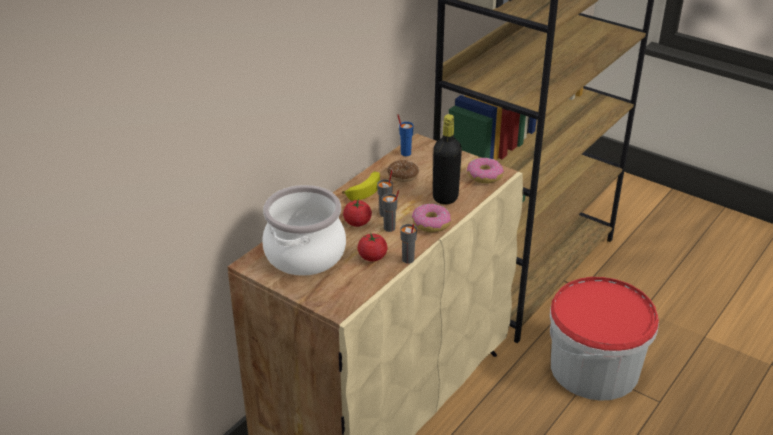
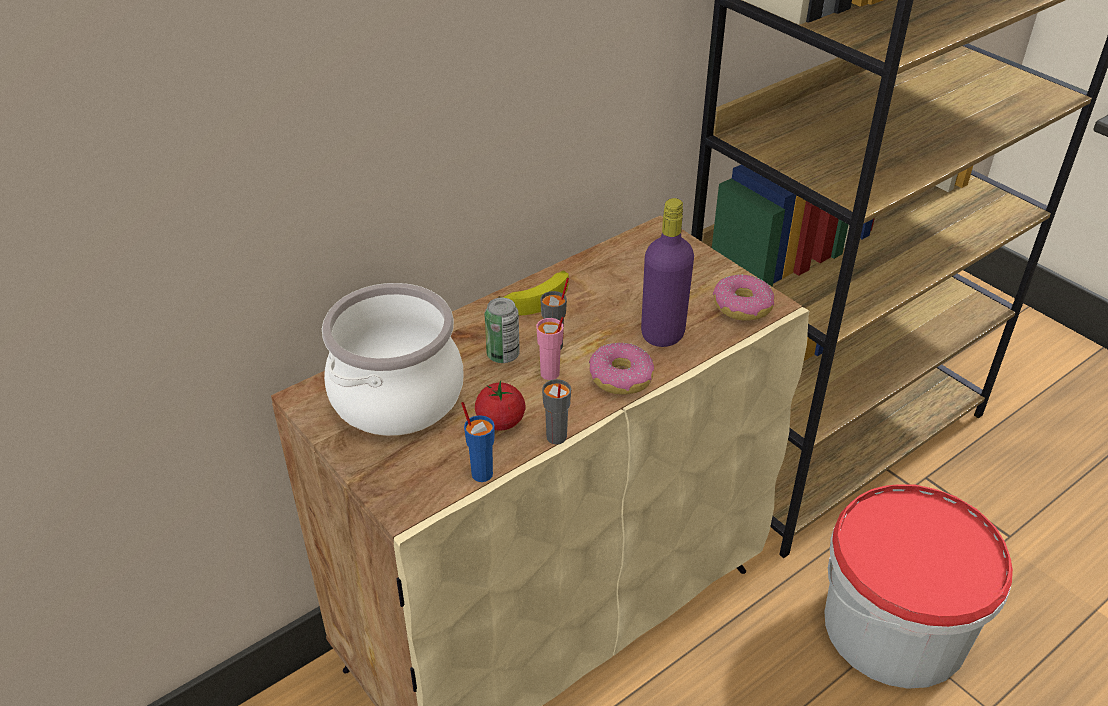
camera: 15 degrees right, 5 degrees up
(357, 223) = (503, 355): tomato -> can
(389, 228) = (550, 374): grey cup -> pink cup
(403, 175) = (609, 284): donut -> none
(405, 153) = (629, 246): blue cup -> blue cup (481, 473)
(445, 197) = (662, 334): black bottle -> purple bottle

